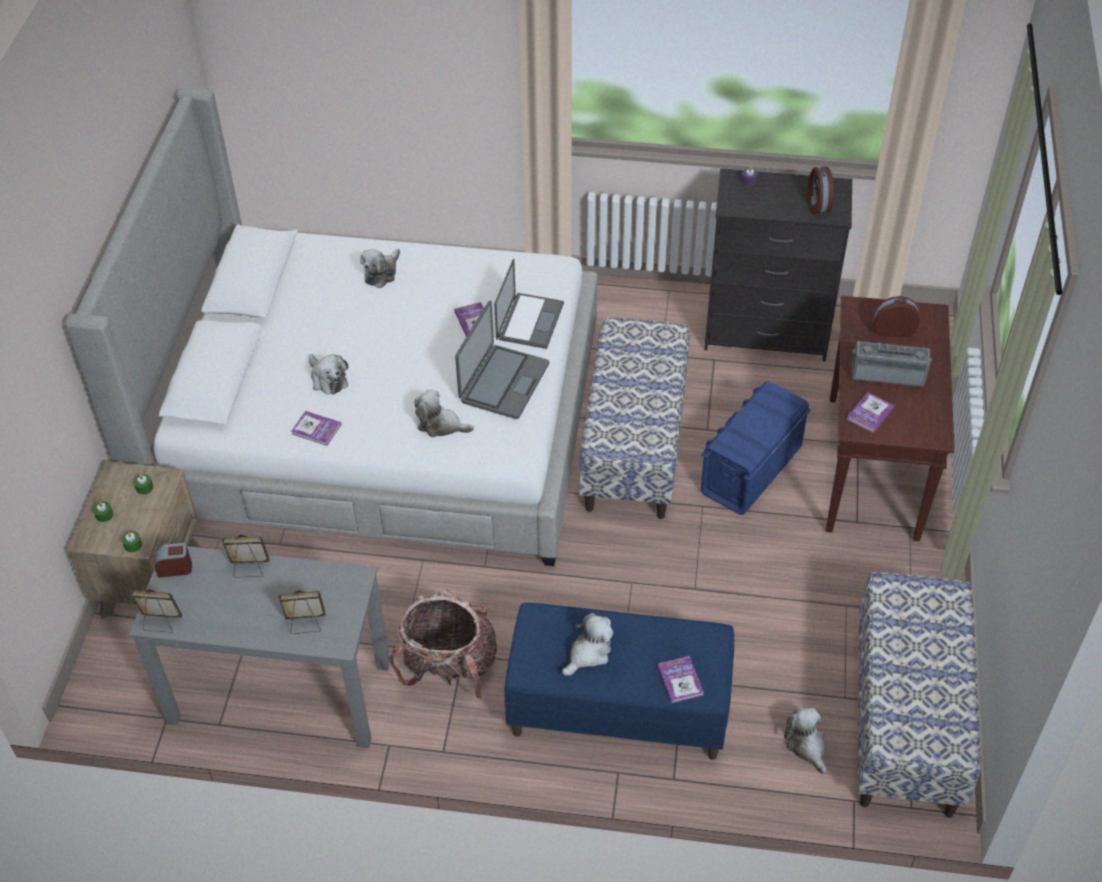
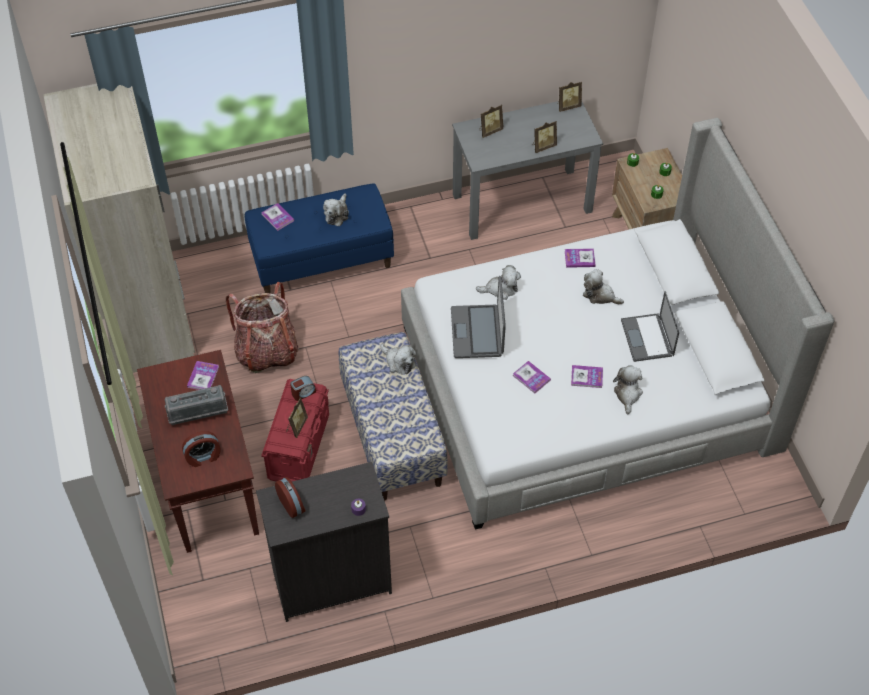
camera: 155 degrees right, 5 degrees up
(175, 568) = (584, 133): alarm clock -> alarm clock (303, 393)
(412, 301) = (586, 377): none -> book
(449, 668) = (433, 248): backpack -> backpack (267, 351)
(530, 320) = (490, 392): laptop -> laptop (647, 338)
(750, 470) = (299, 447): blue storage box -> red storage box
(759, 412) = (296, 426): none -> picture frame
(806, 745) = (203, 279): plush toy -> plush toy (399, 362)
(906, 721) = (146, 313): bench -> beige wardrobe

